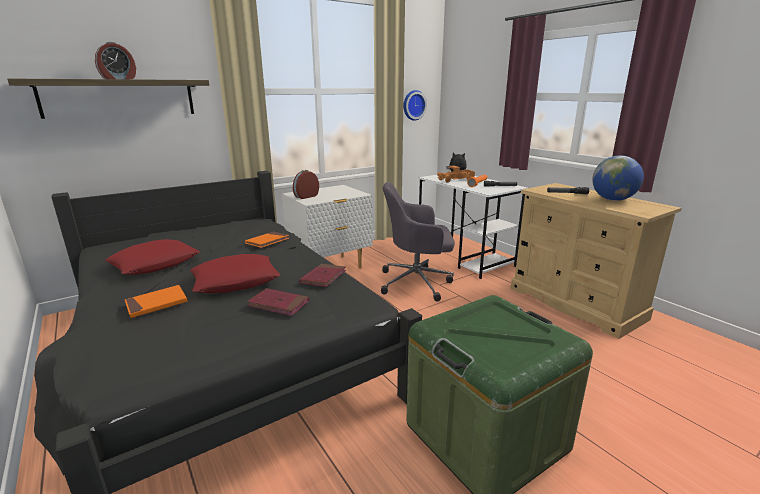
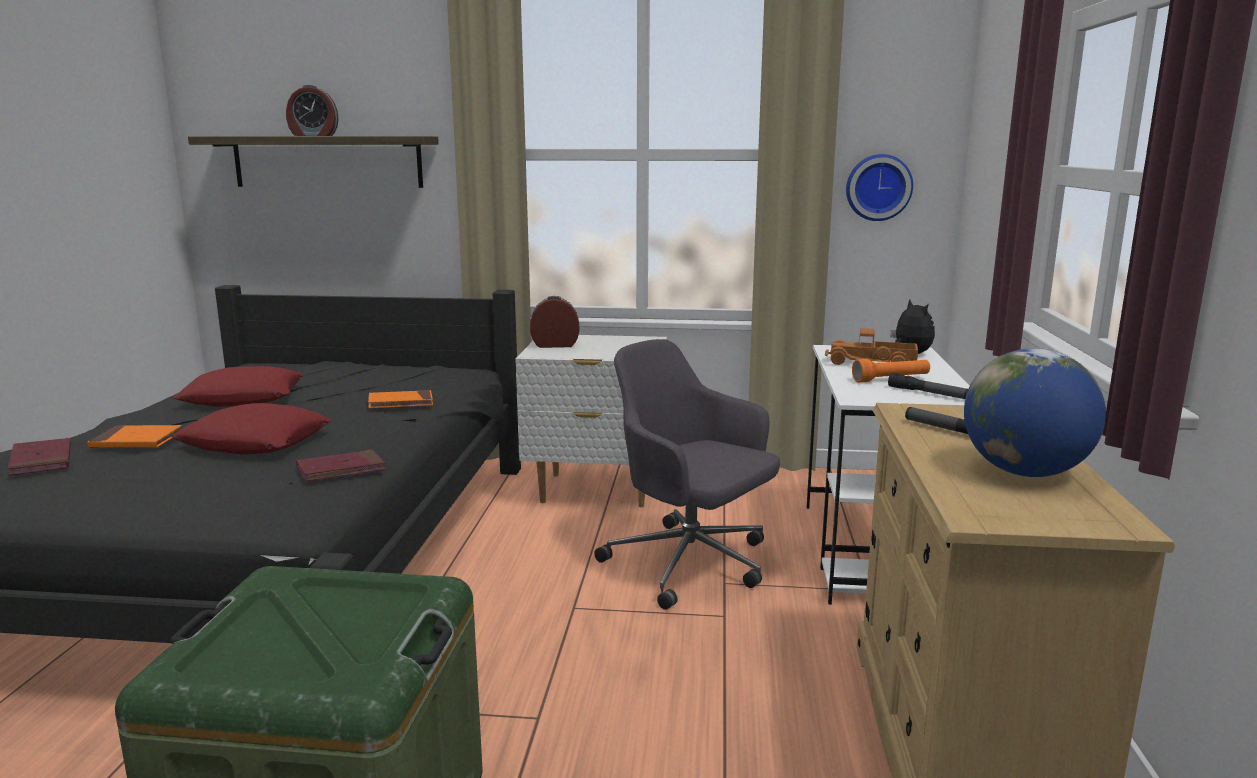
camera: 40 degrees right, 5 degrees down
(279, 304) = (218, 483): red book -> red book (41, 461)

